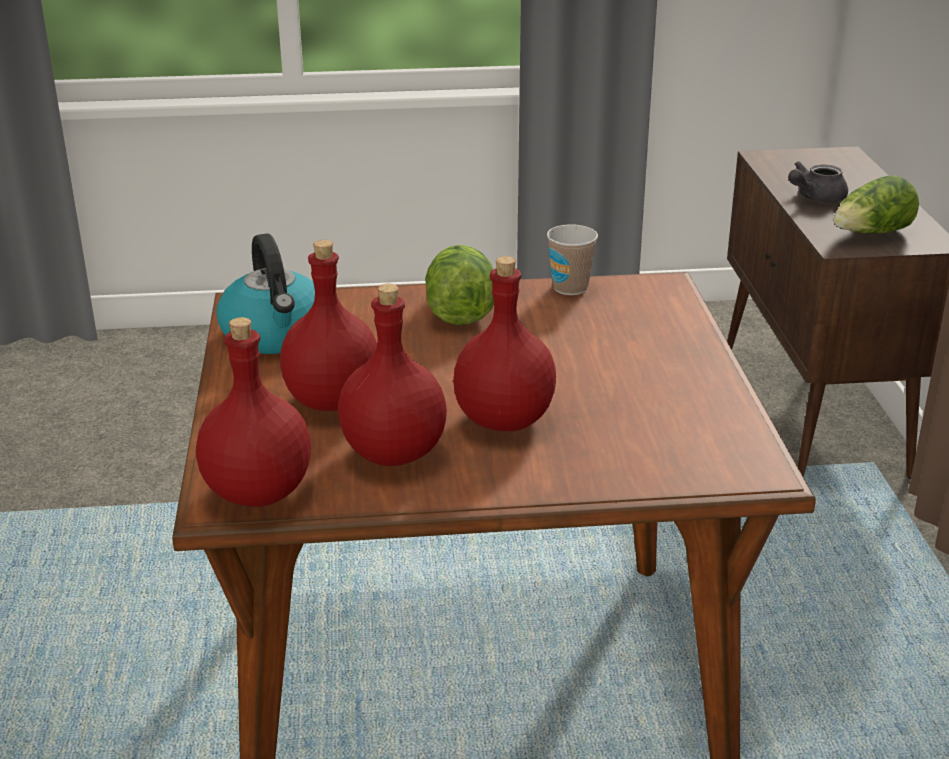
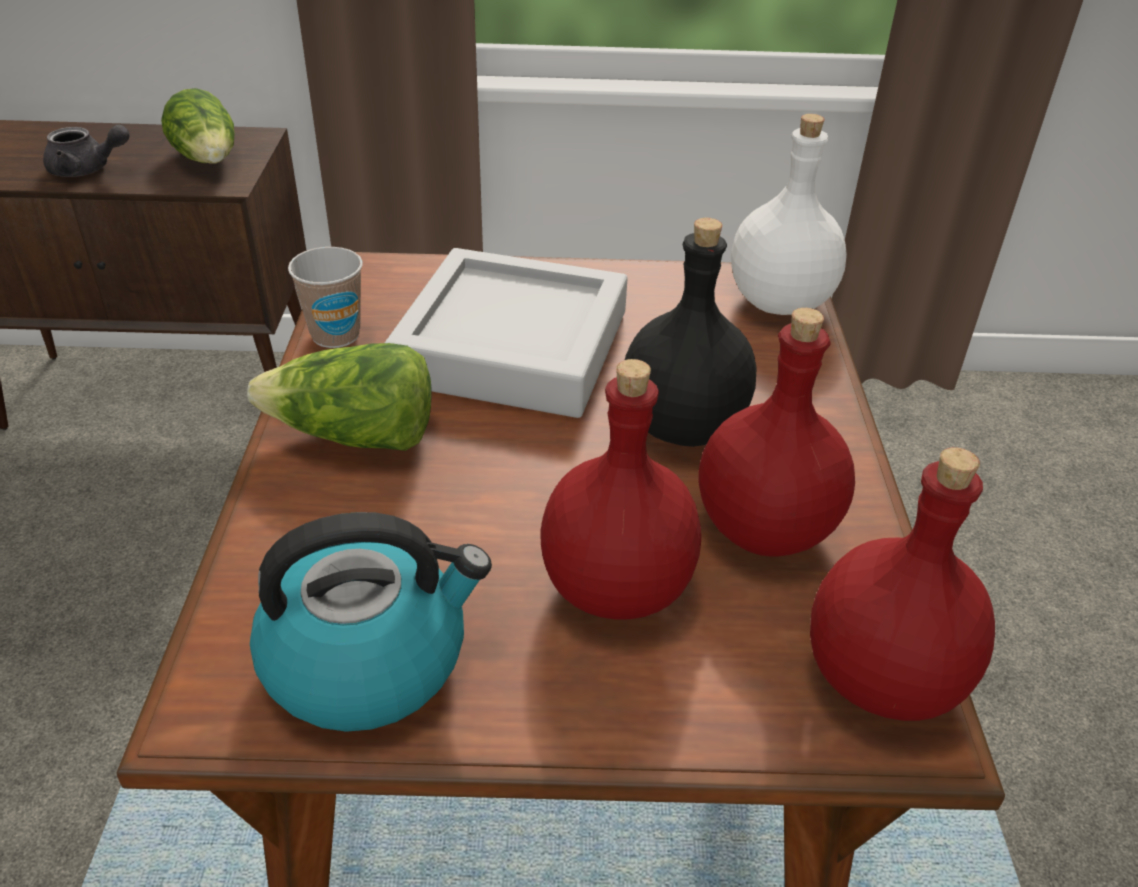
camera: 85 degrees left, 10 degrees up
(503, 421) = (684, 427): red bottle -> black bottle
(583, 349) = (512, 347): none -> grey tray
(716, 466) = (779, 301): none -> white bottle
(815, 198) = (87, 170): grey teapot -> grey teapot turned 60 degrees counterclockwise

